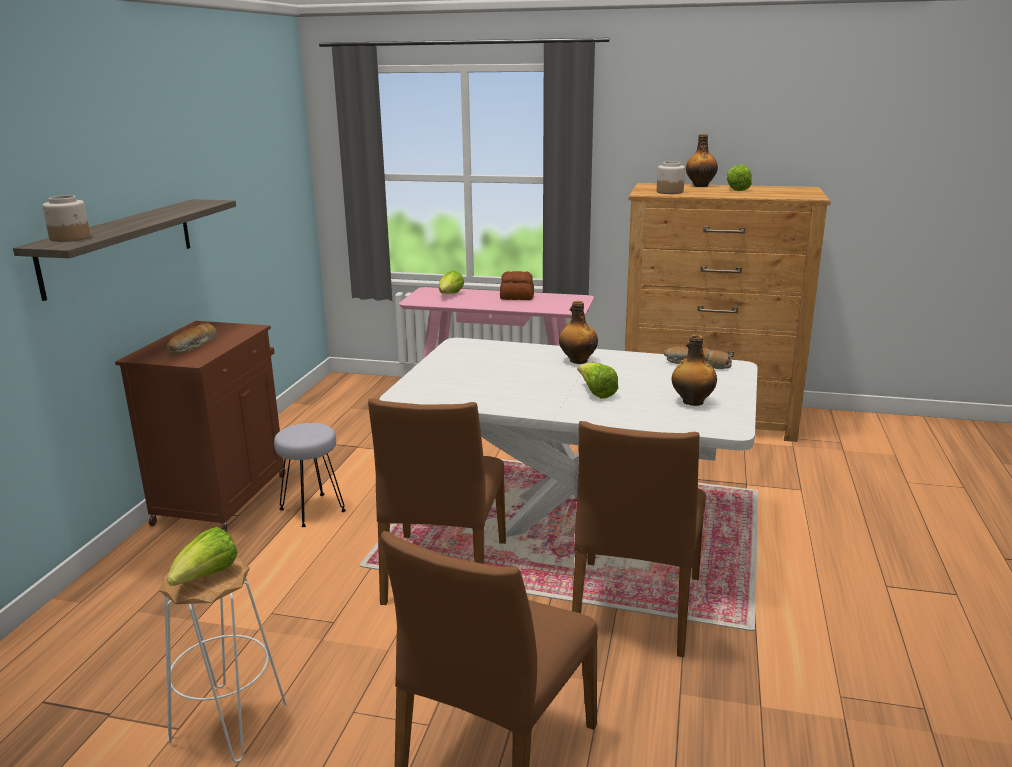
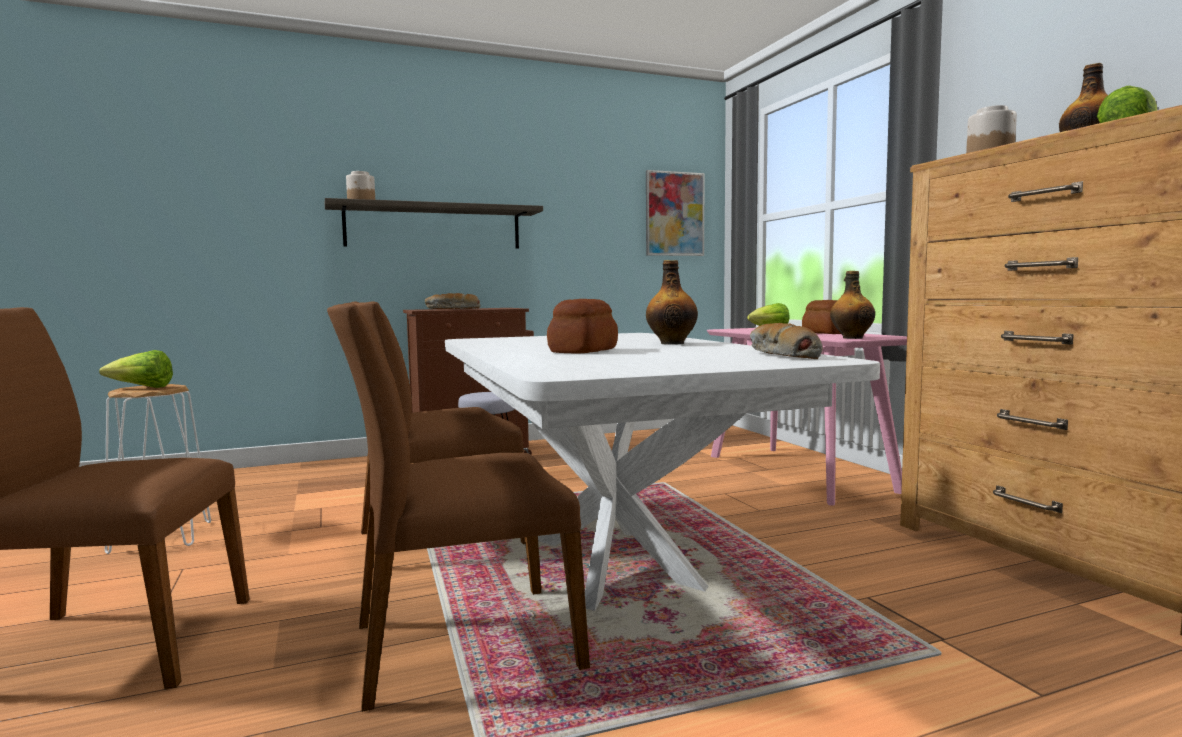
camera: 55 degrees right, 15 degrees down
(284, 172) = (674, 214): none -> picture
(596, 393) = (582, 351): lettuce -> bread
(692, 402) = (631, 363): bottle -> bottle (852, 338)

